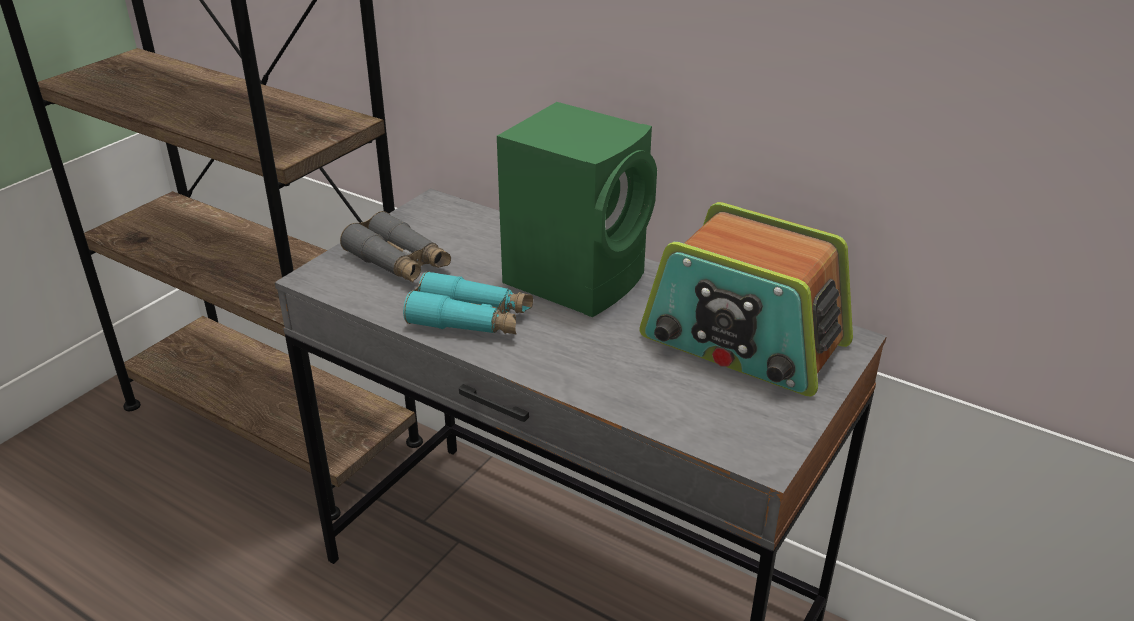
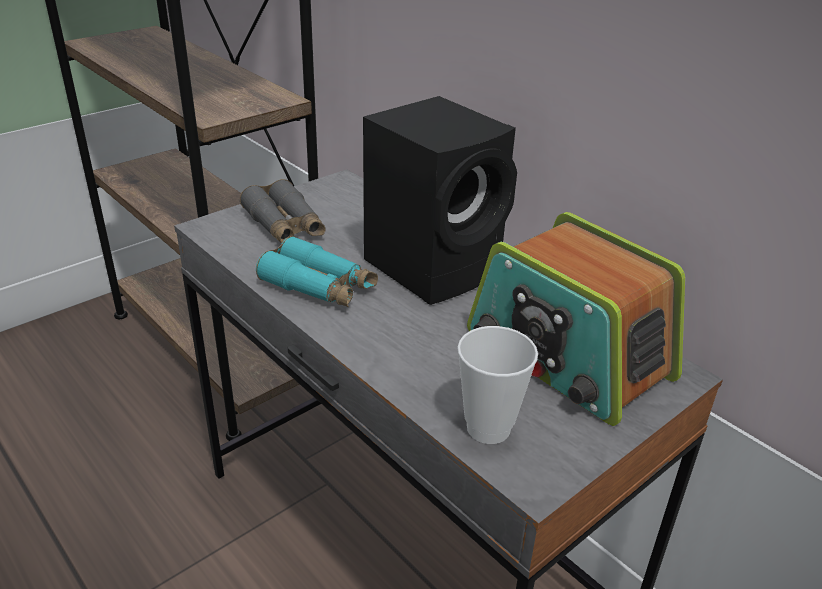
camera: 15 degrees right, 0 degrees up
(578, 277) = (436, 266): green speaker -> black speaker
(703, 422) = (488, 428): none -> cup

